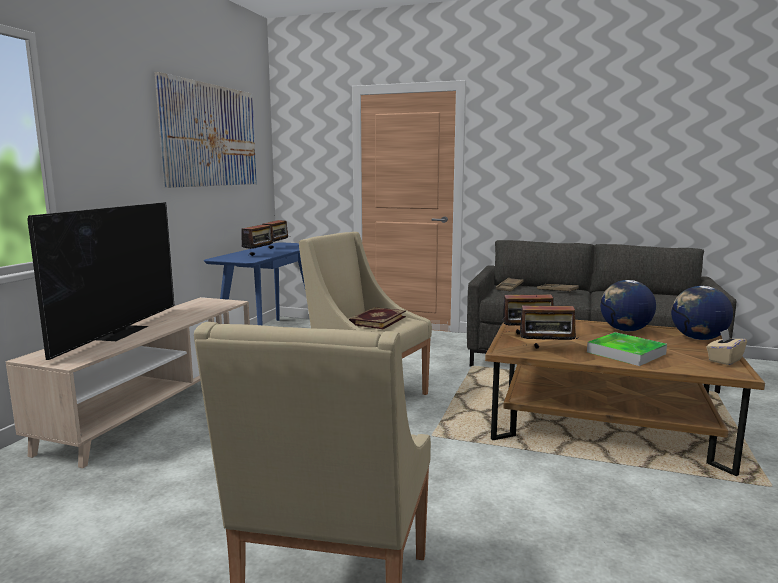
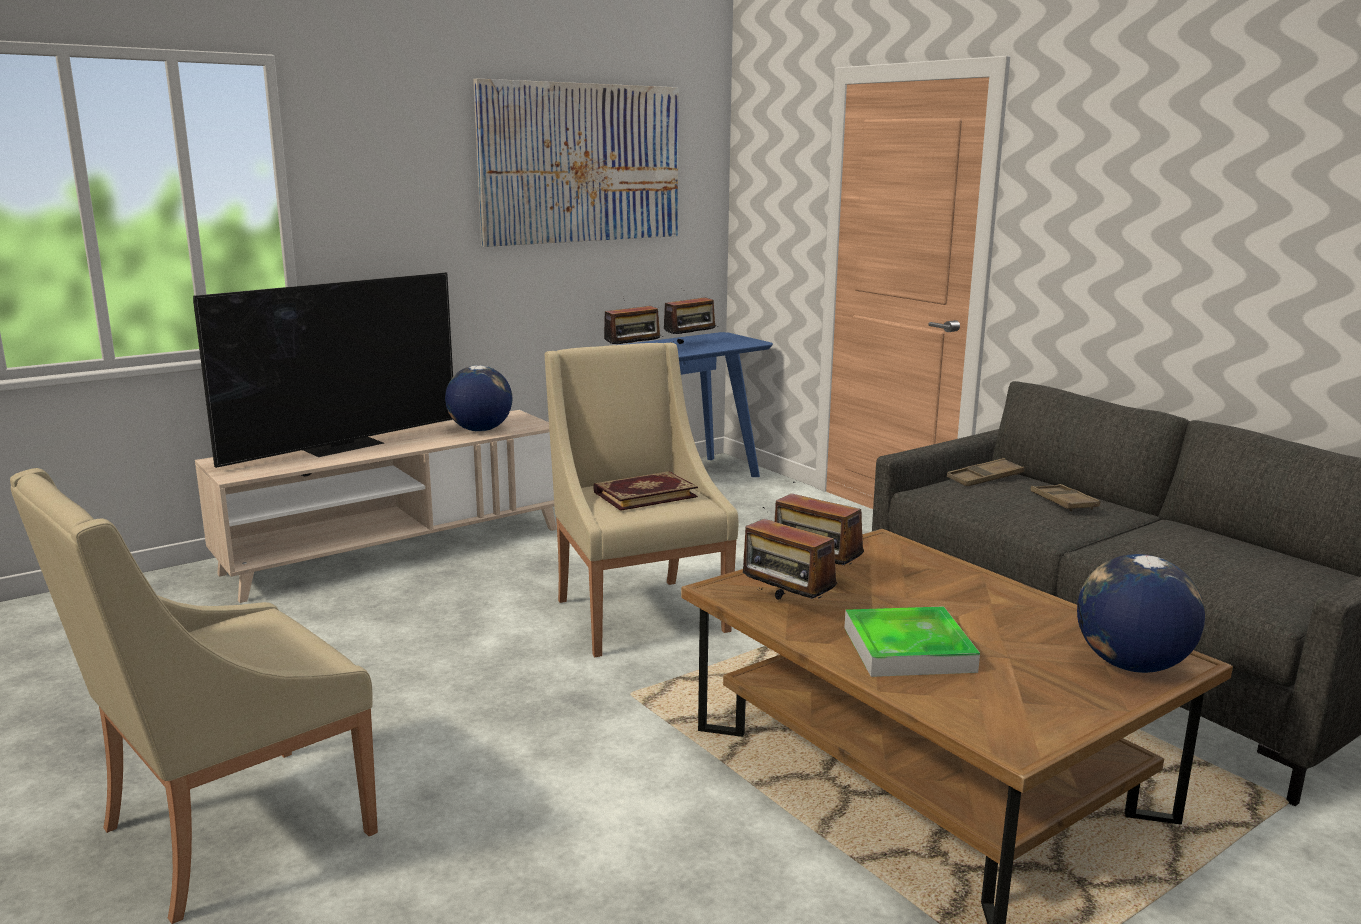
camera: 35 degrees right, 5 degrees up
(625, 330) = (1022, 610): globe -> globe (480, 430)
(724, 360) = (1059, 717): beige tissue box -> none

